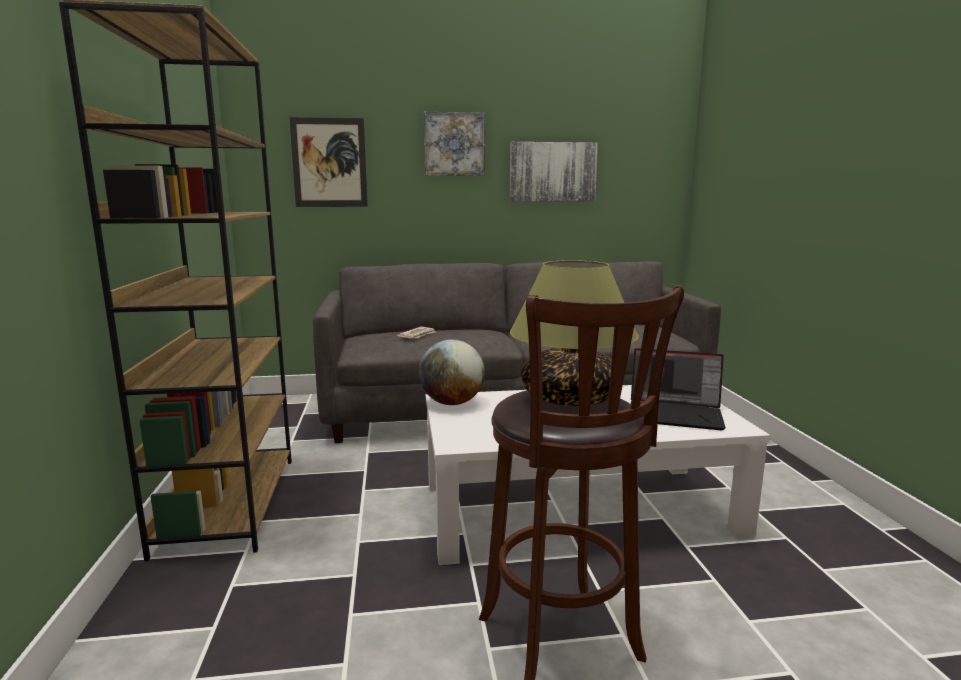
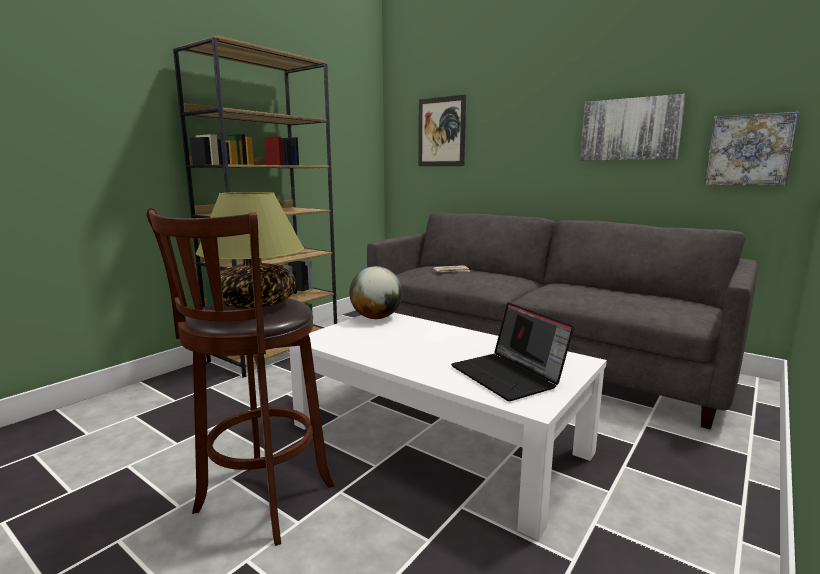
camera: 45 degrees right, 0 degrees up
(454, 144) = (534, 109): picture -> picture (749, 150)

